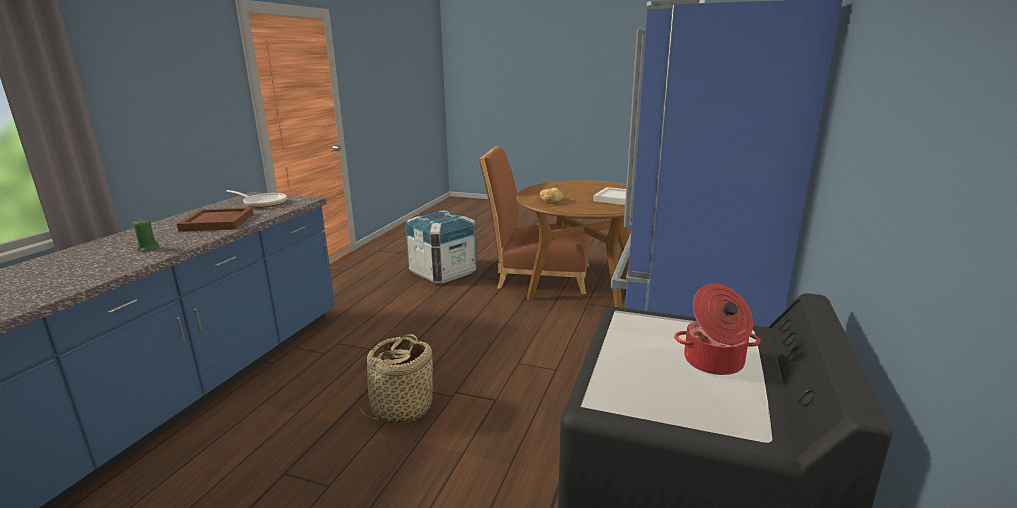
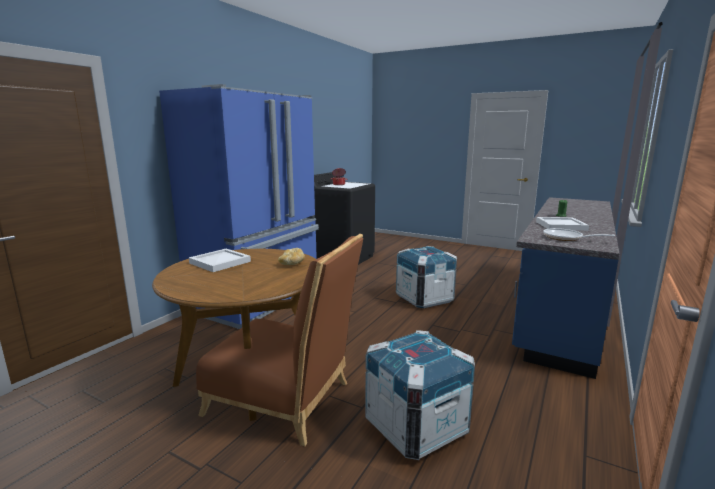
camera: 170 degrees left, 5 degrees down
(218, 222) = (560, 226): brown tray -> white tray
(401, 408) = (424, 298): basket -> crate

